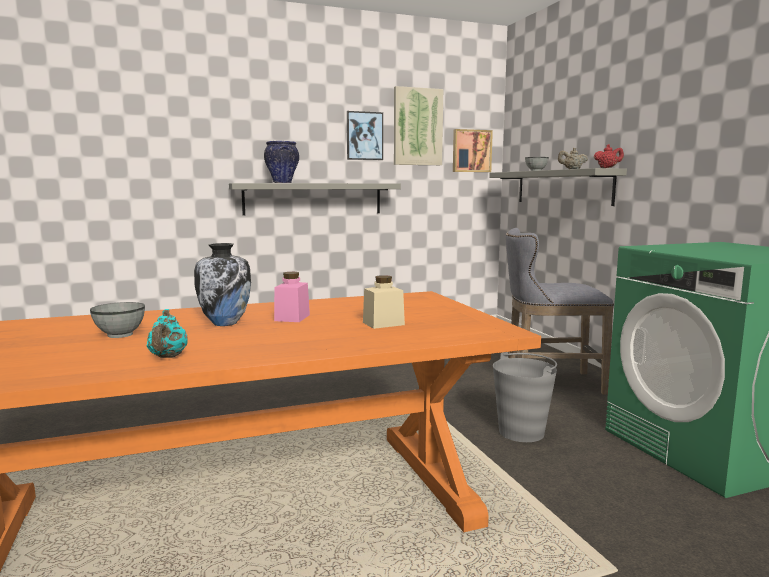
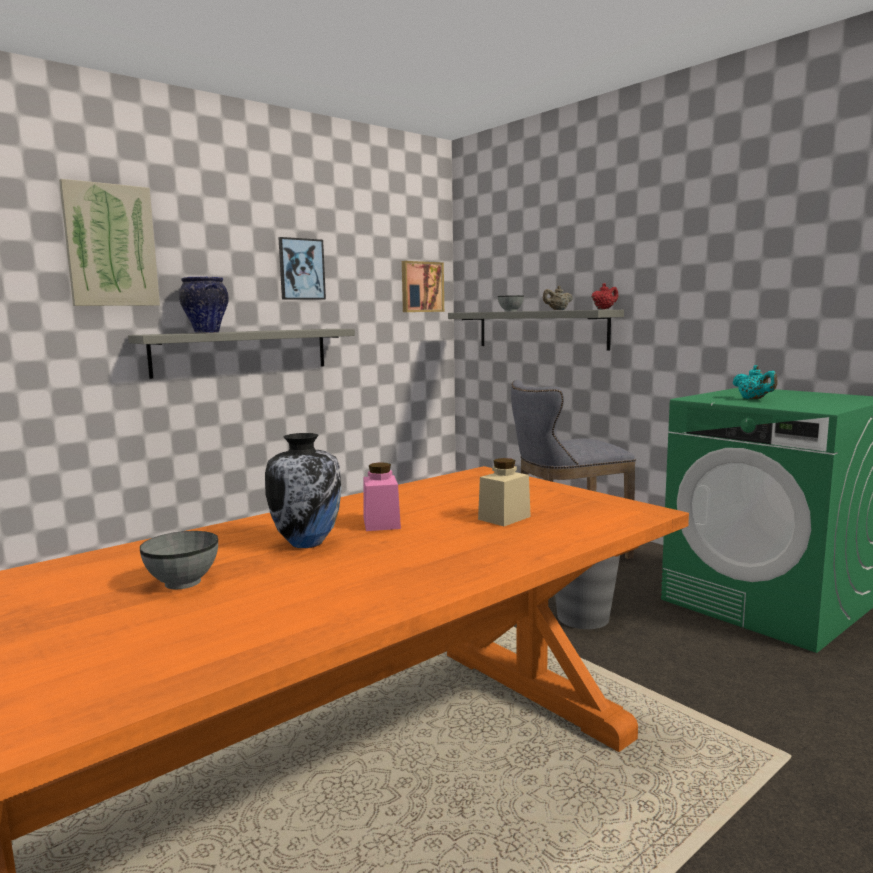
camera: 20 degrees left, 0 degrees up
(168, 357) = (314, 608): turquoise teapot -> turquoise teapot (754, 399)
(417, 127) = (362, 258): picture -> picture (111, 246)

